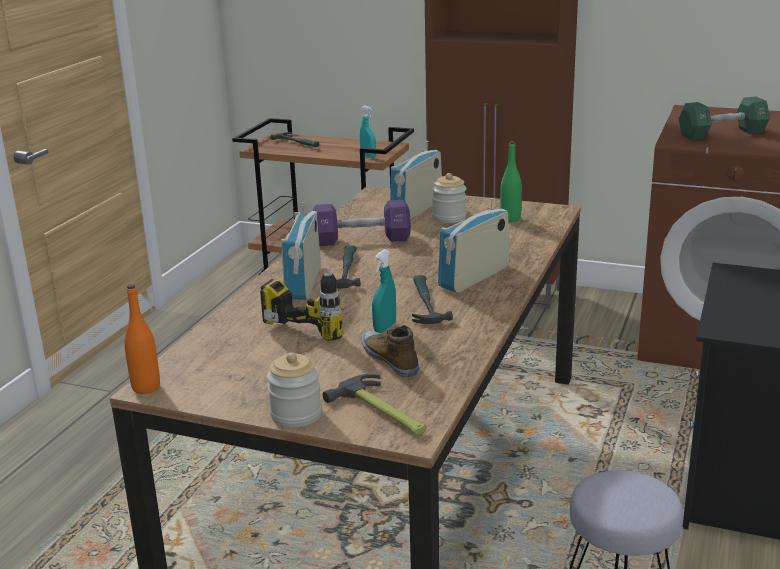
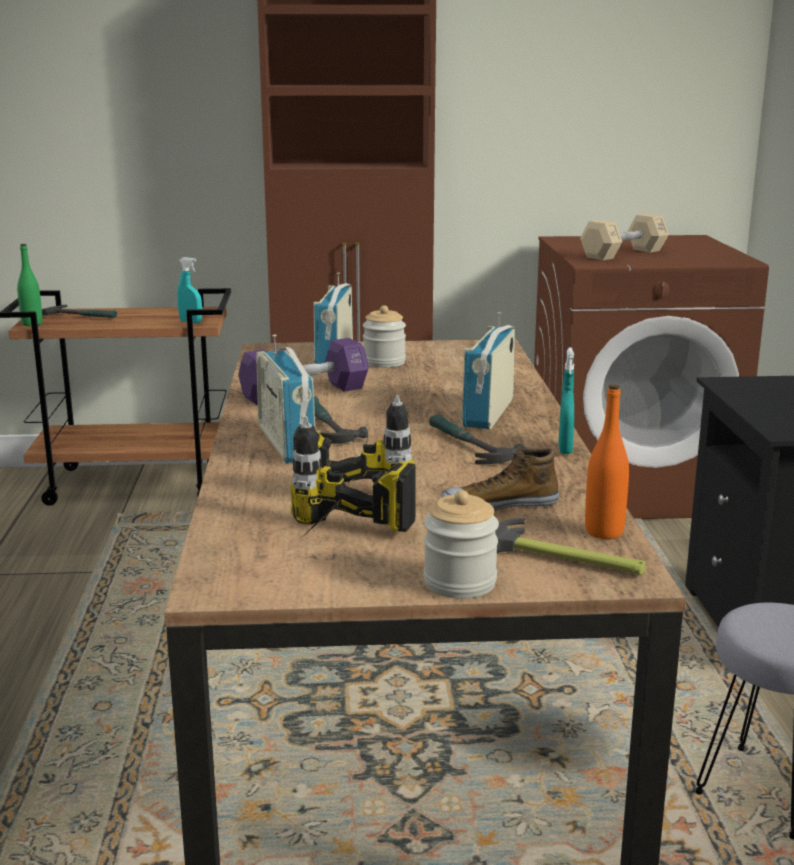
camera: 25 degrees left, 5 degrees down
(146, 388) = (208, 590): orange bottle -> orange bottle (604, 532)
(251, 369) = (334, 544): none -> power drill
(385, 328) = (450, 475): turquoise spray bottle -> turquoise spray bottle (565, 449)
(390, 359) = (499, 505): shoe -> shoe turned 45 degrees counterclockwise
(510, 219) = (456, 357): green bottle -> green bottle (32, 324)
(722, 133) = (623, 254): green dumbbell -> beige dumbbell

